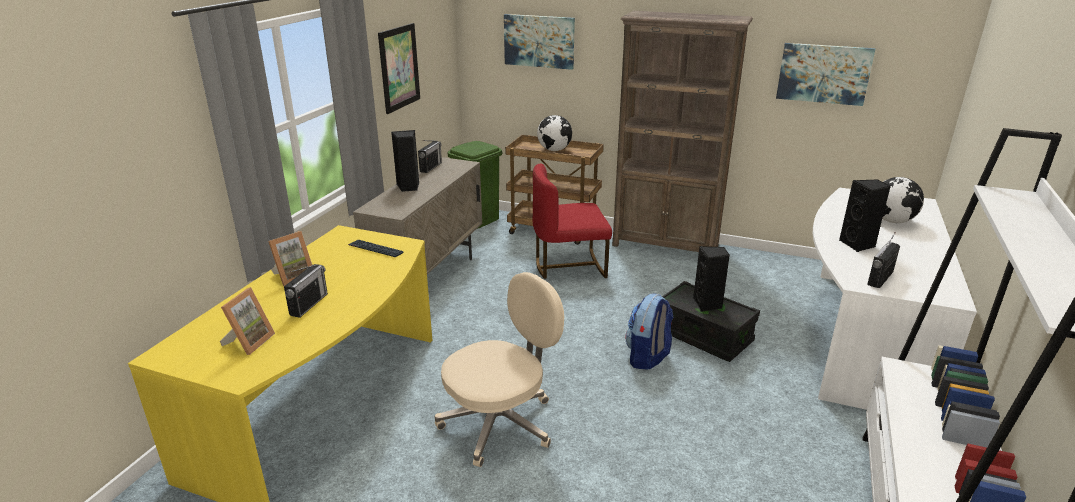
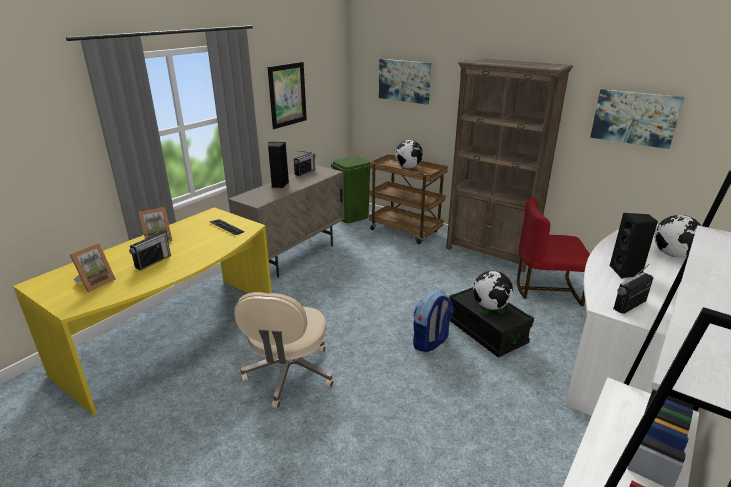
camera: 15 degrees right, 0 degrees up
(500, 423) = (289, 374): beige office chair -> beige office chair turned 120 degrees clockwise
(569, 266) = (404, 260): red chair -> red chair (547, 289)
(707, 305) = (490, 306): black speaker -> globe

